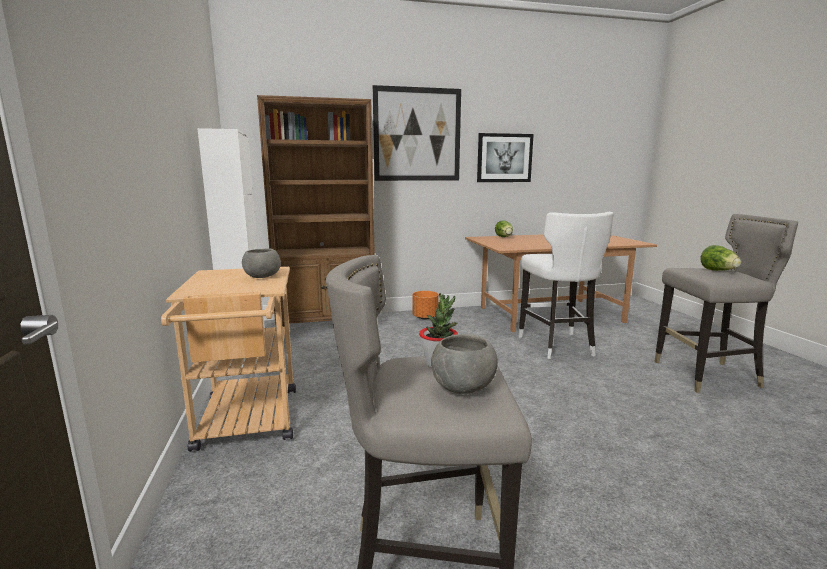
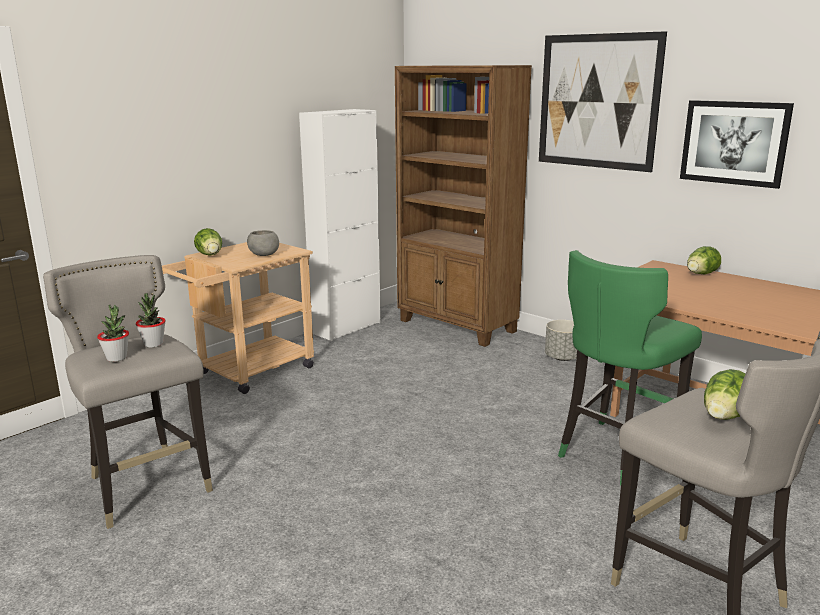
camera: 55 degrees right, 5 degrees up
(205, 290) = (211, 255): none -> lettuce
(425, 317) = (562, 357): orange planter -> grey planter
(464, 388) = (117, 358): grey bowl -> potted plant
(557, 346) = (614, 453): white stool -> green stool

